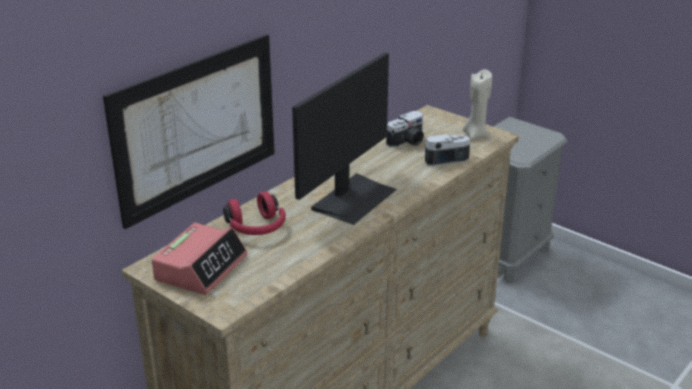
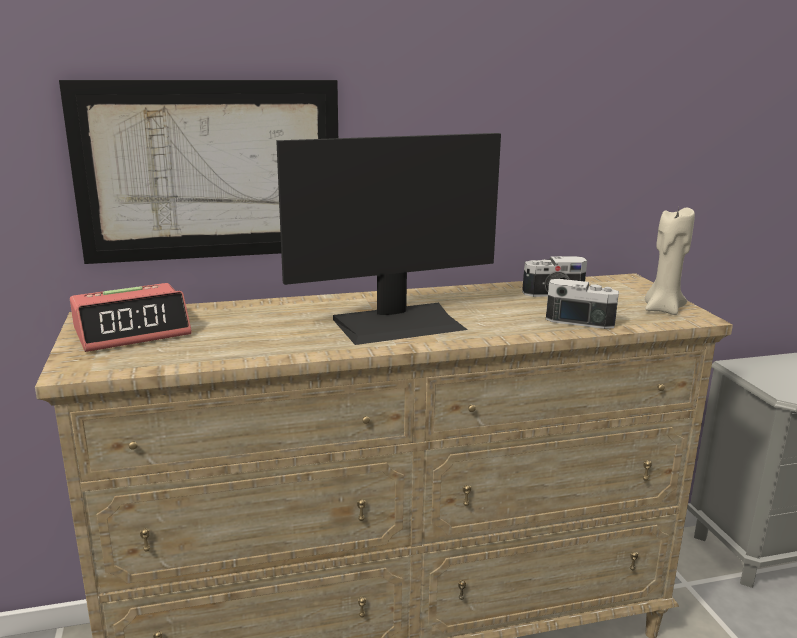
camera: 35 degrees right, 10 degrees down
(257, 228) = (248, 318): red headphones -> none

